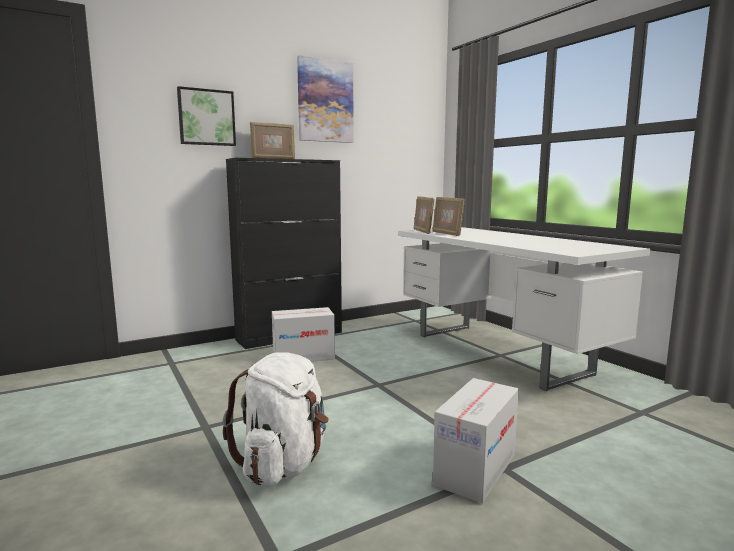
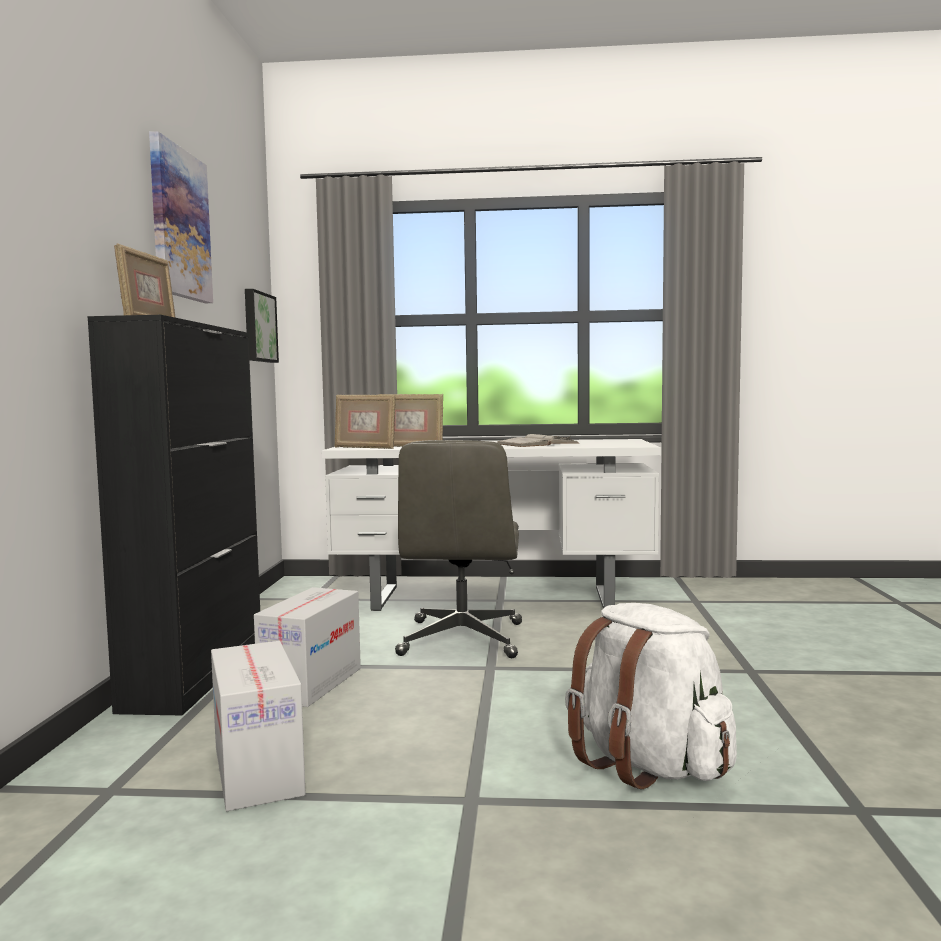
camera: 55 degrees left, 5 degrees down
(206, 117) = (49, 221): picture -> picture (258, 327)
(411, 366) = (462, 640): none -> grey office chair
(475, 469) = (744, 681): cardboard box -> cardboard box (258, 770)
(527, 241) = (537, 444): none -> white book

